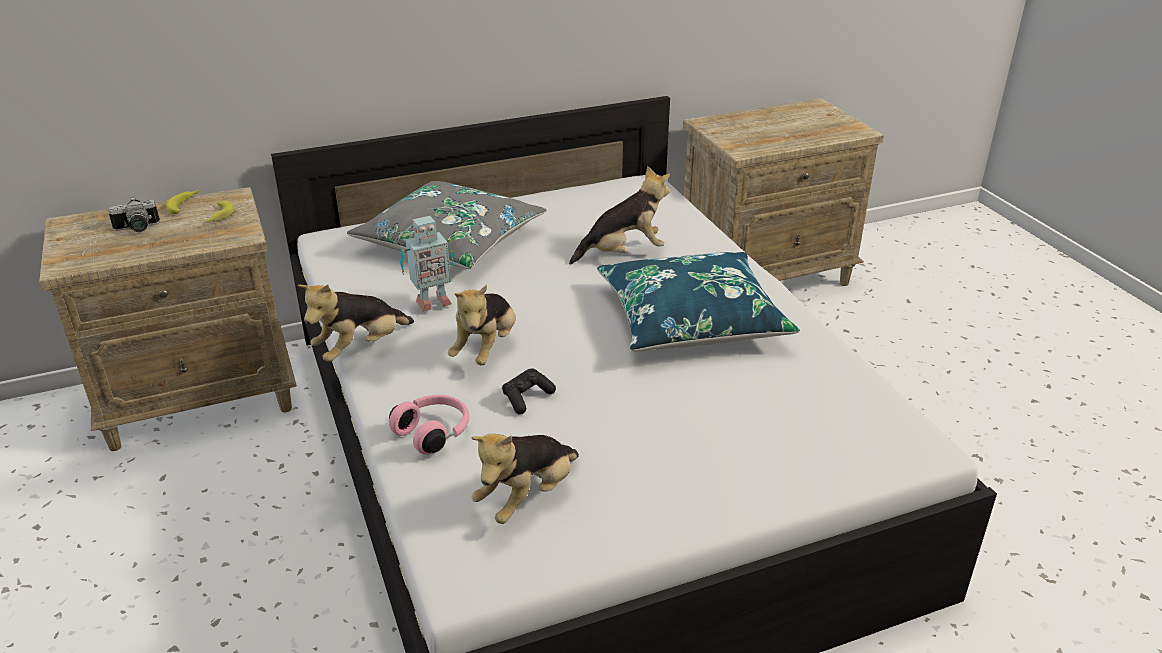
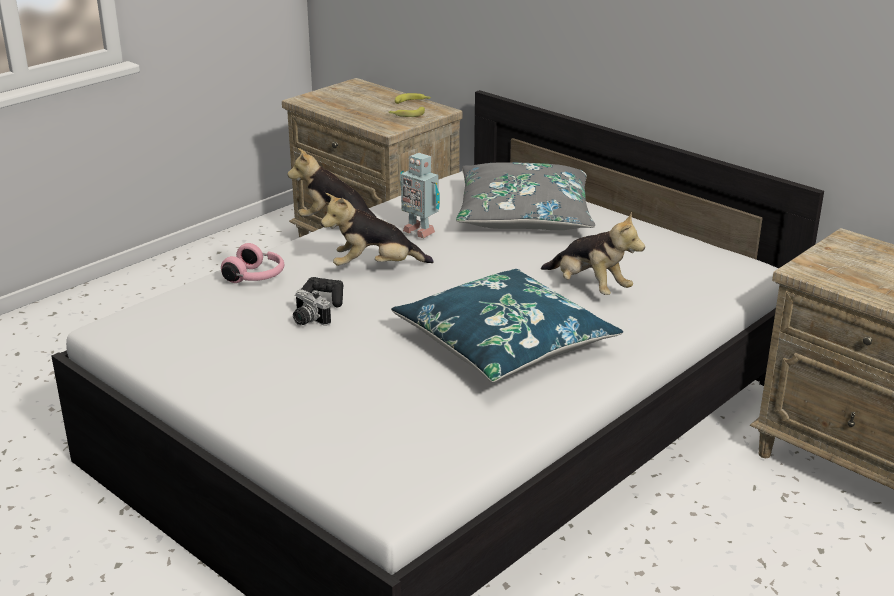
camera: 65 degrees right, 5 degrees down
(137, 229) = (366, 101): camera -> camera (307, 320)
(527, 497) = (203, 327): plush toy -> none

